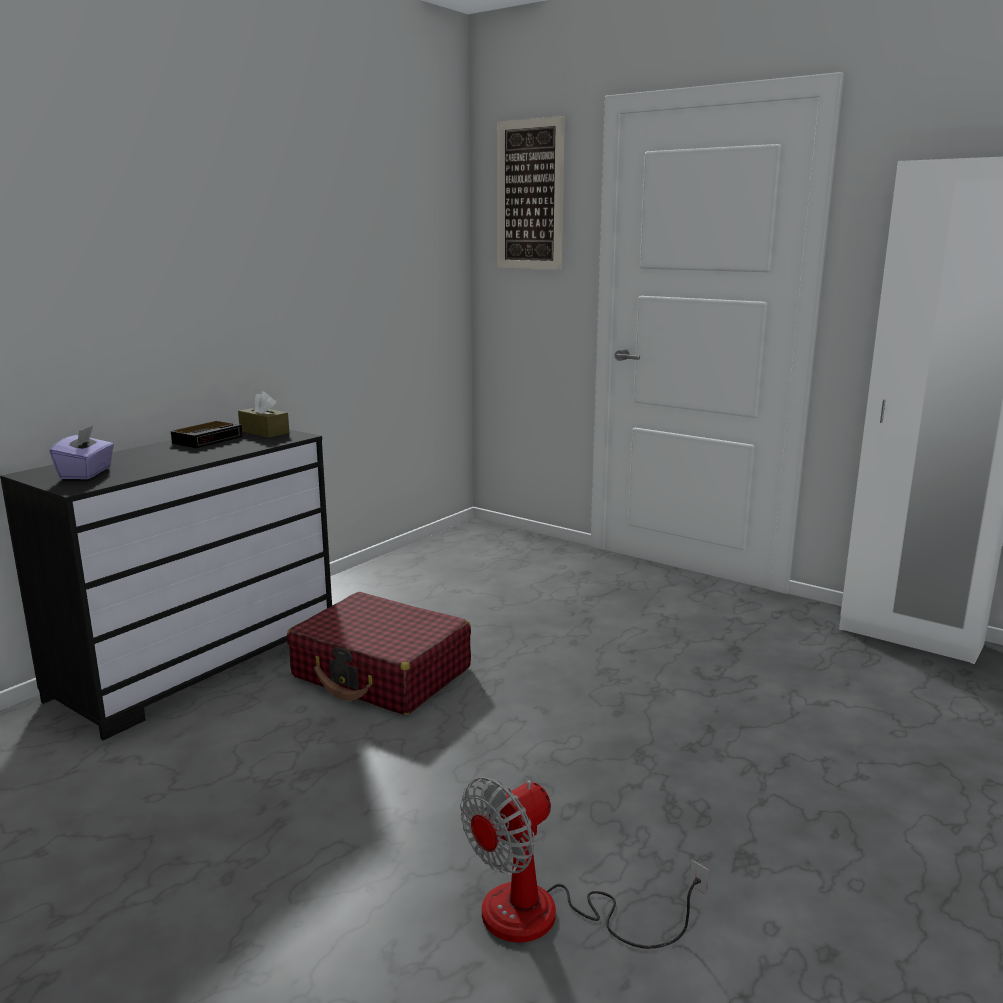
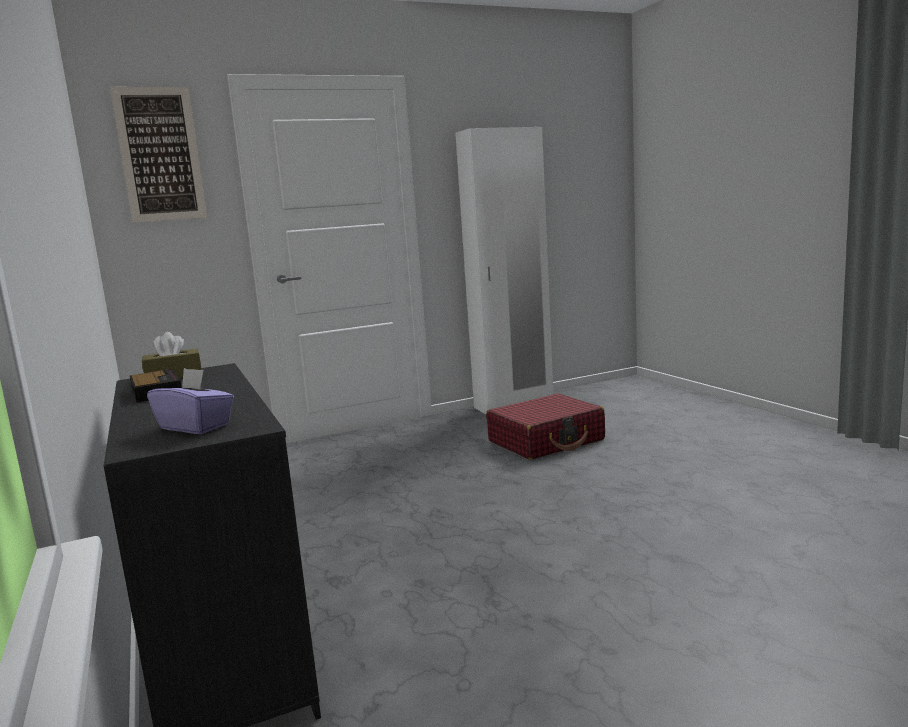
camera: 60 degrees left, 5 degrees down
(382, 673) = (369, 550): red suitcase -> red suitcase (546, 441)
(548, 917) = (704, 540): fan -> none

